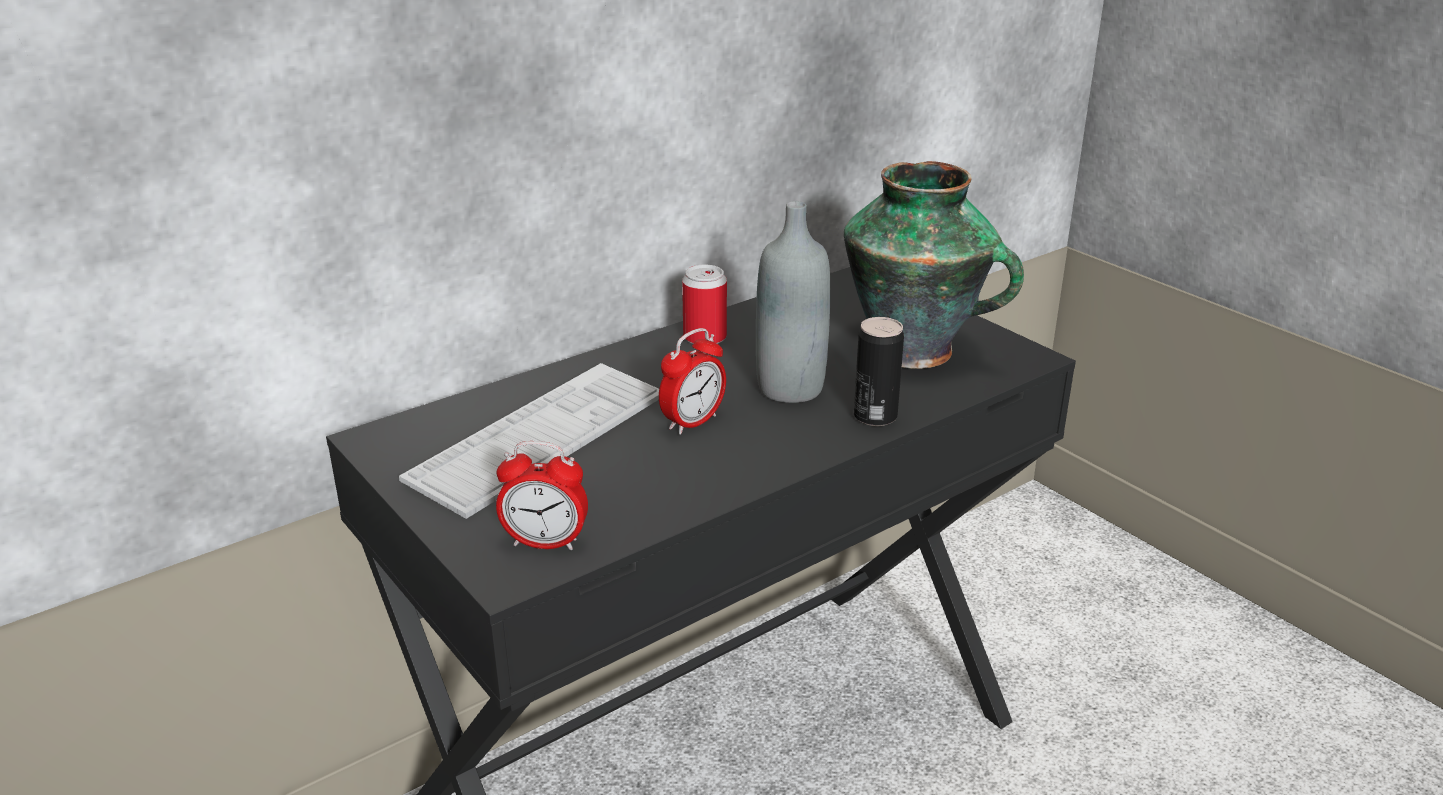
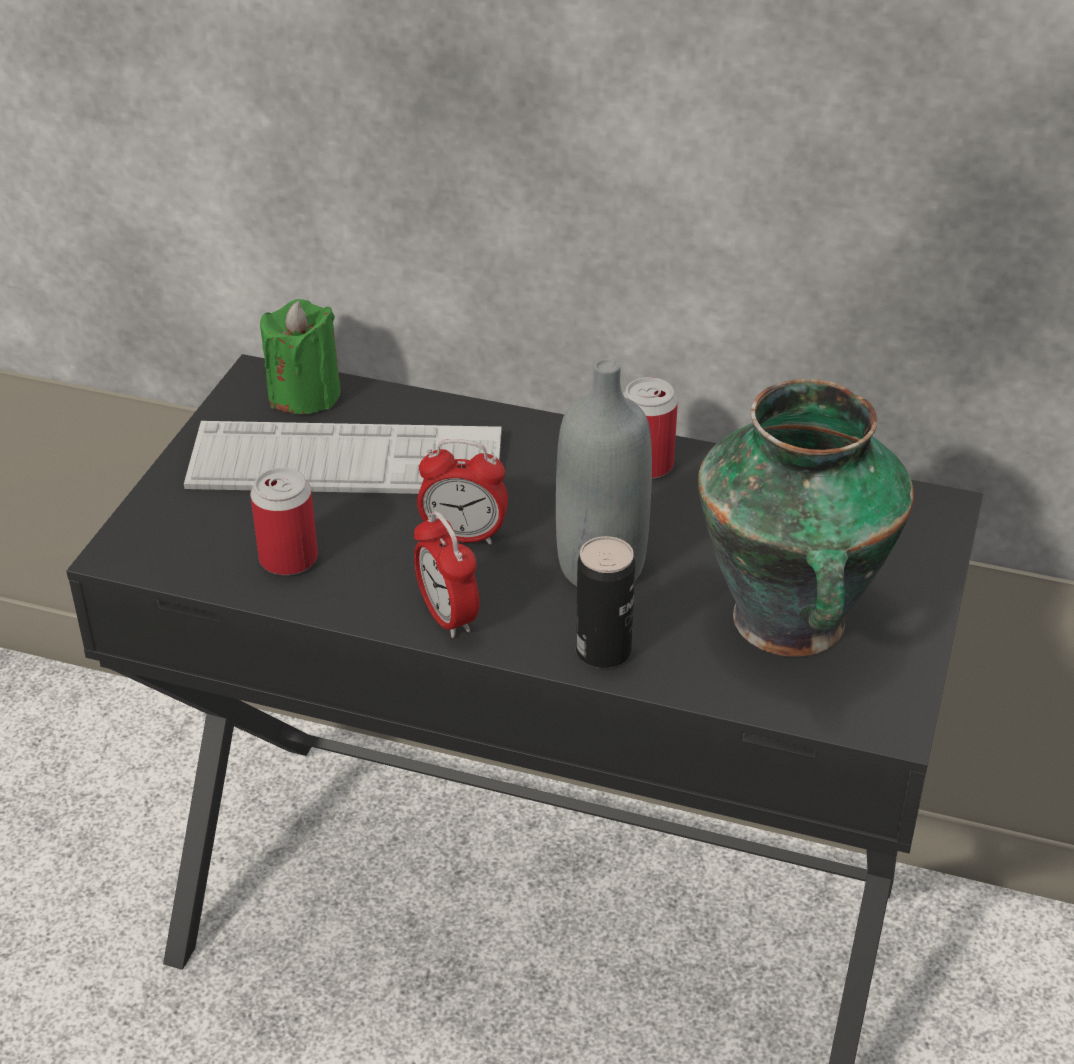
camera: 55 degrees right, 10 degrees up
(428, 427) = (304, 395): none -> green candle
(545, 543) = (185, 548): alarm clock -> alarm clock (447, 617)
(624, 500) = (288, 559): none -> can

